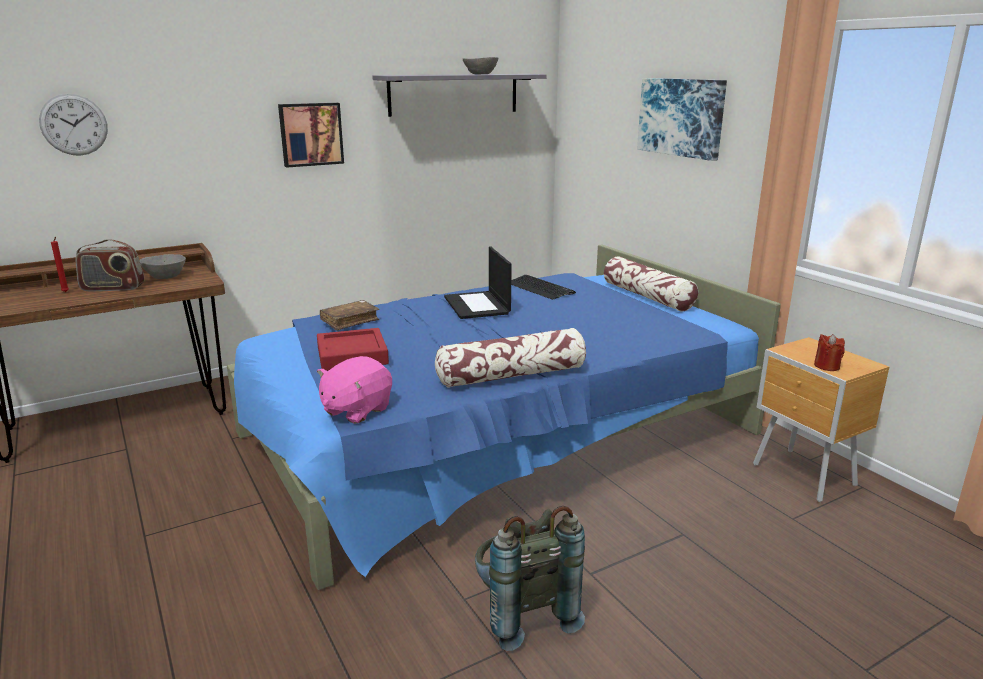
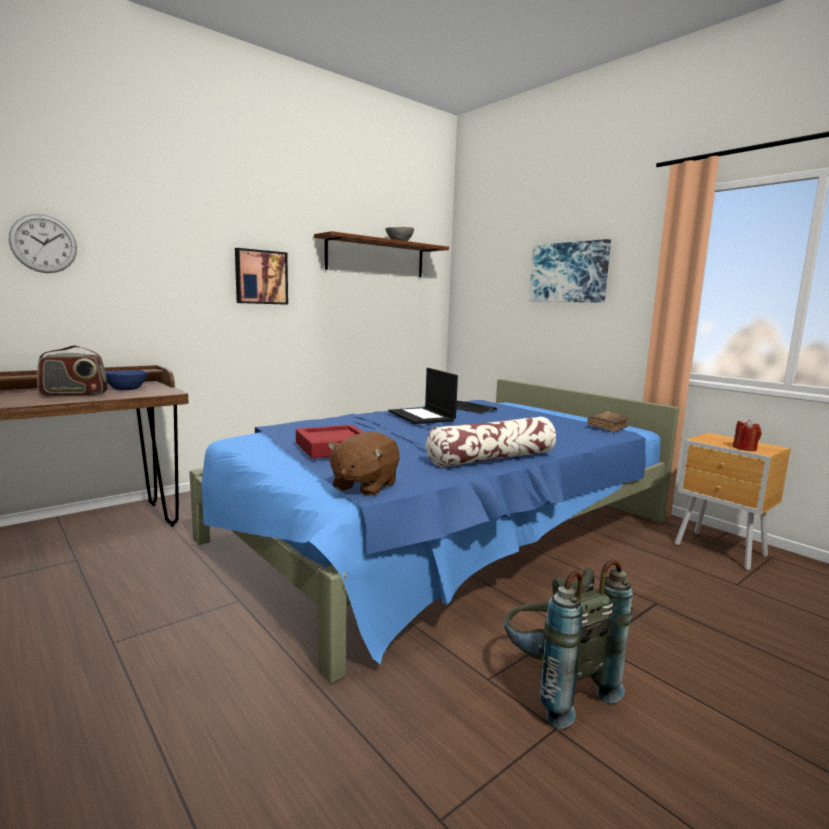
camera: 10 degrees left, 10 degrees down
(66, 292) = (23, 397): red candle -> none
(166, 276) = (126, 389): grey bowl -> blue bowl
(350, 321) = (313, 426): brown book -> brown book (608, 427)
(356, 410) = (364, 486): pink plush toy -> brown plush toy
(454, 94) = (376, 257): grey shelf -> brown shelf
(647, 297) = (554, 413): pillow -> none

